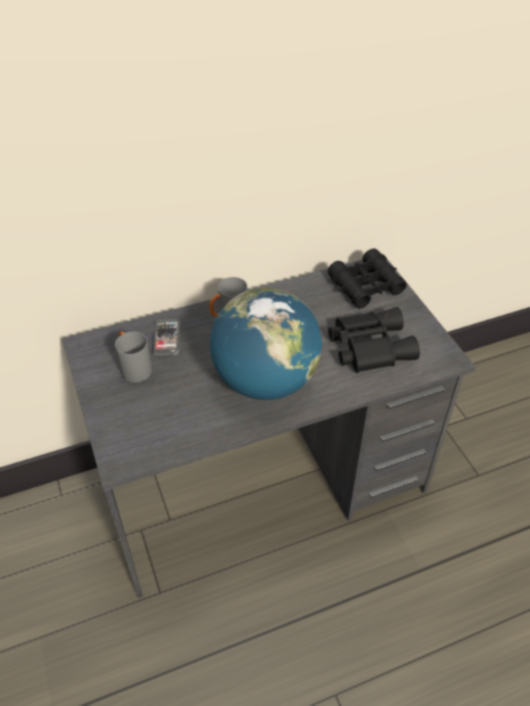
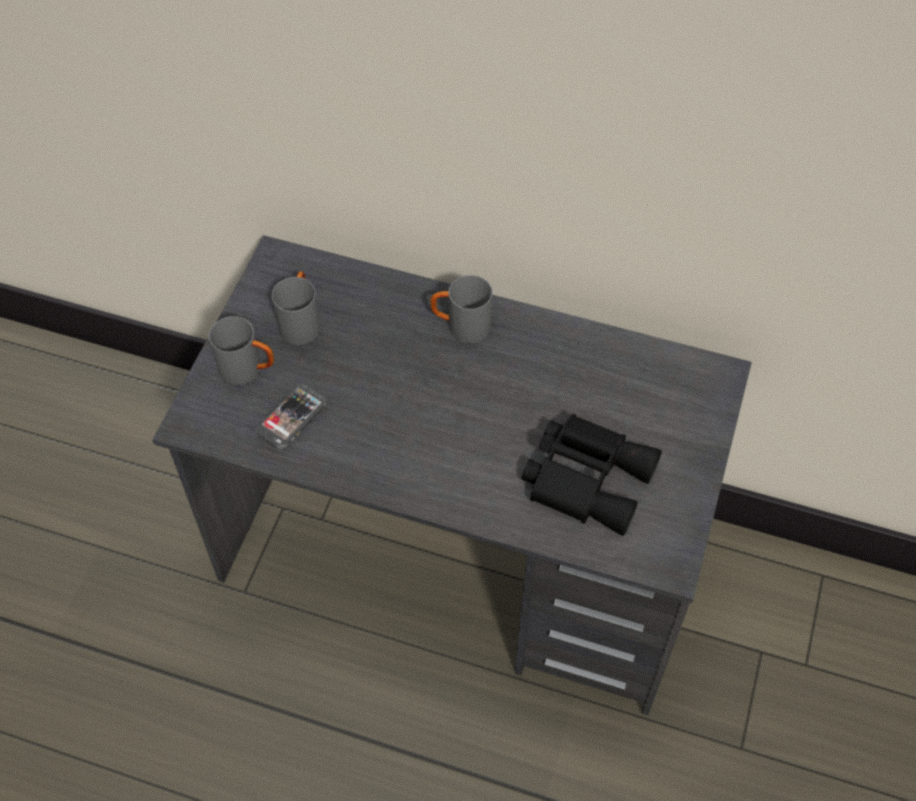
camera: 40 degrees right, 10 degrees up
(127, 411) = (248, 370): none -> grey mug
(167, 339) = (368, 308): phone -> phone (291, 417)
(265, 381) = (421, 436): globe -> none
(366, 286) = (674, 393): black binoculars -> none

